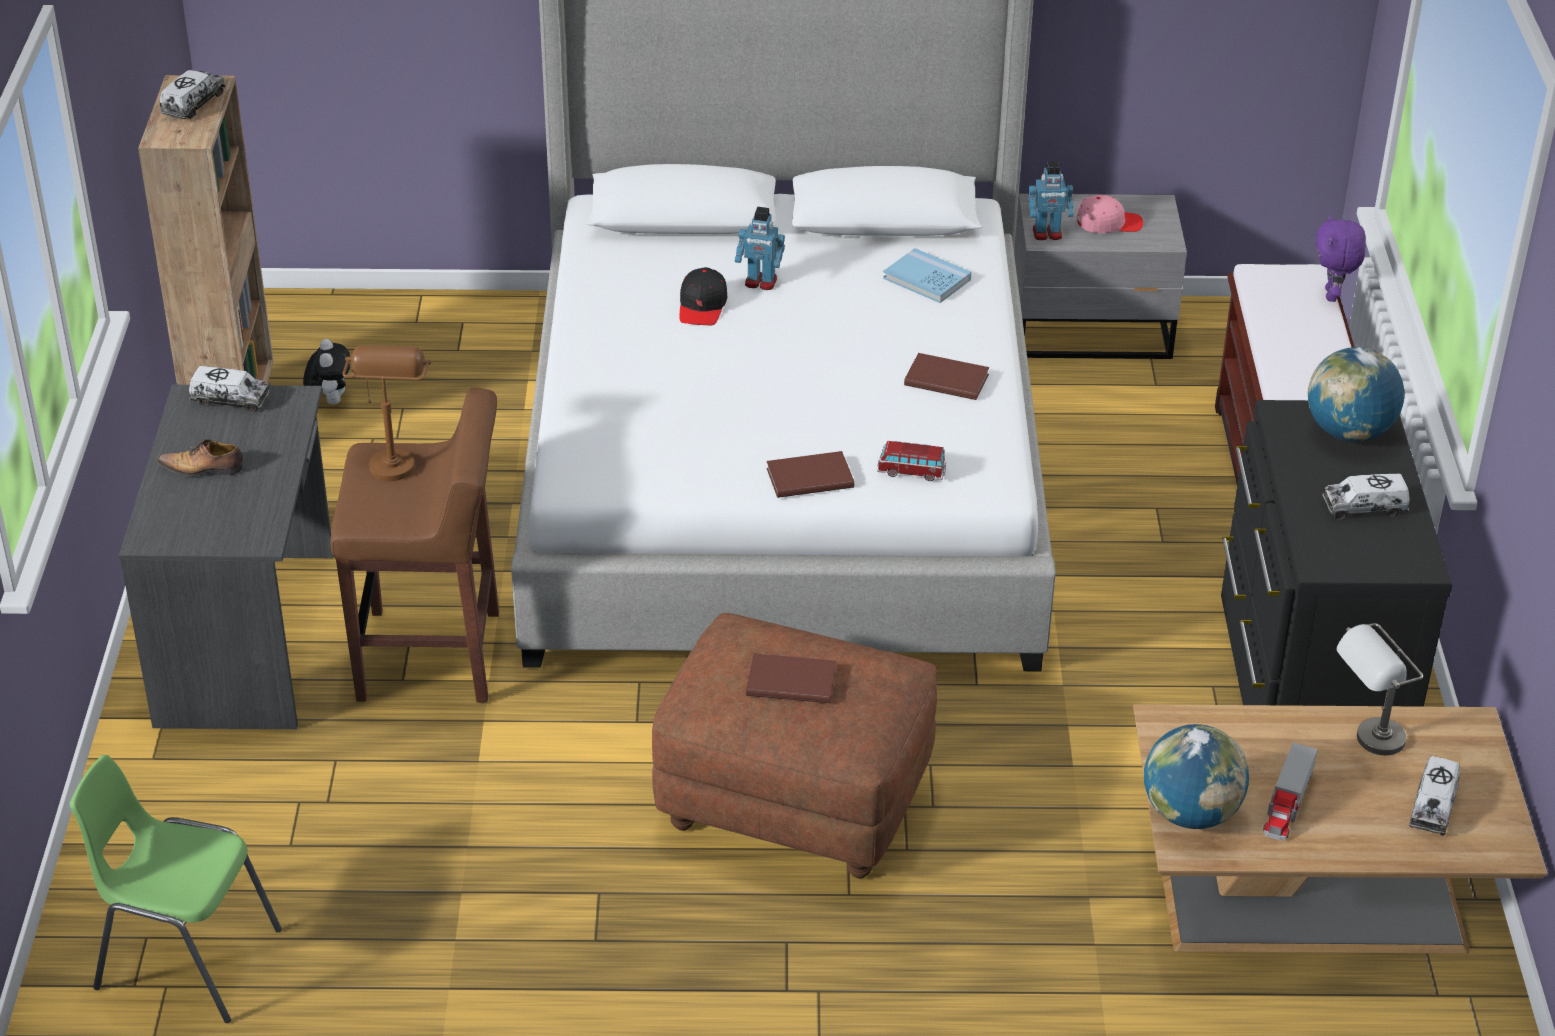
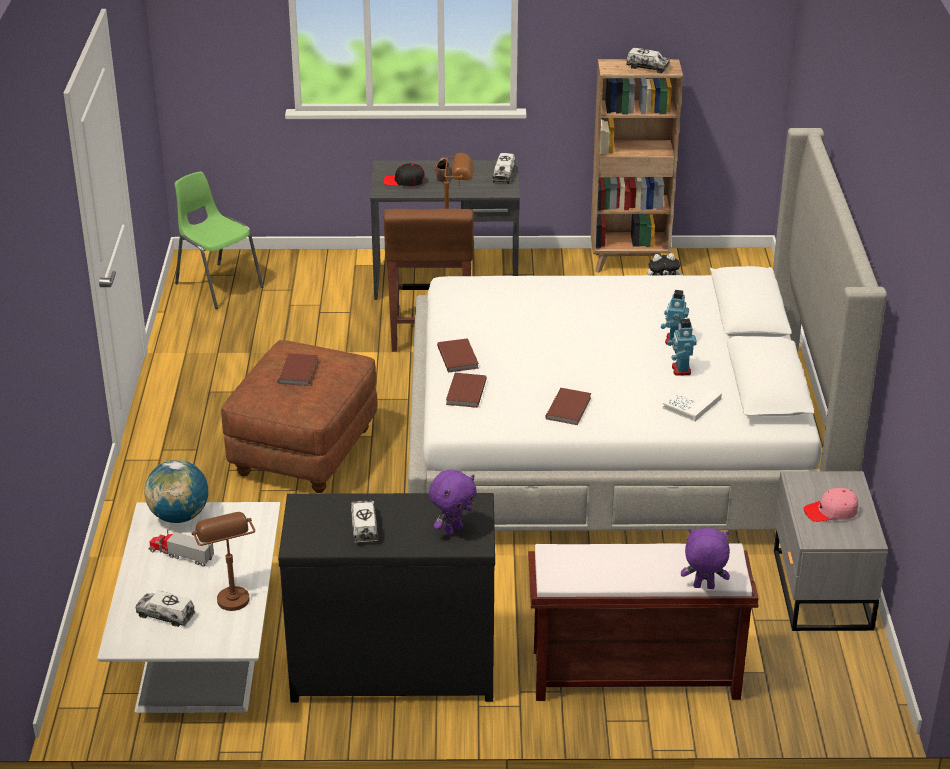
camera: 90 degrees right, 5 degrees down
(186, 959) = (218, 285): green chair -> green chair turned 60 degrees counterclockwise
(702, 306) = (639, 319): black cap -> black cap (404, 181)
(911, 471) = (464, 392): toy car -> brown book
(927, 279) = (691, 403): blue book -> white book
(1047, 234) = (806, 481): toy robot -> toy robot (680, 370)
(1108, 223) = (831, 512): pink cap -> pink cap turned 90 degrees clockwise
(1314, 889) = (202, 649): brown coffee table -> white coffee table
(1349, 432) = (453, 530): globe -> purple plush toy
(1367, 744) = (229, 593): grey table lamp -> brown table lamp

